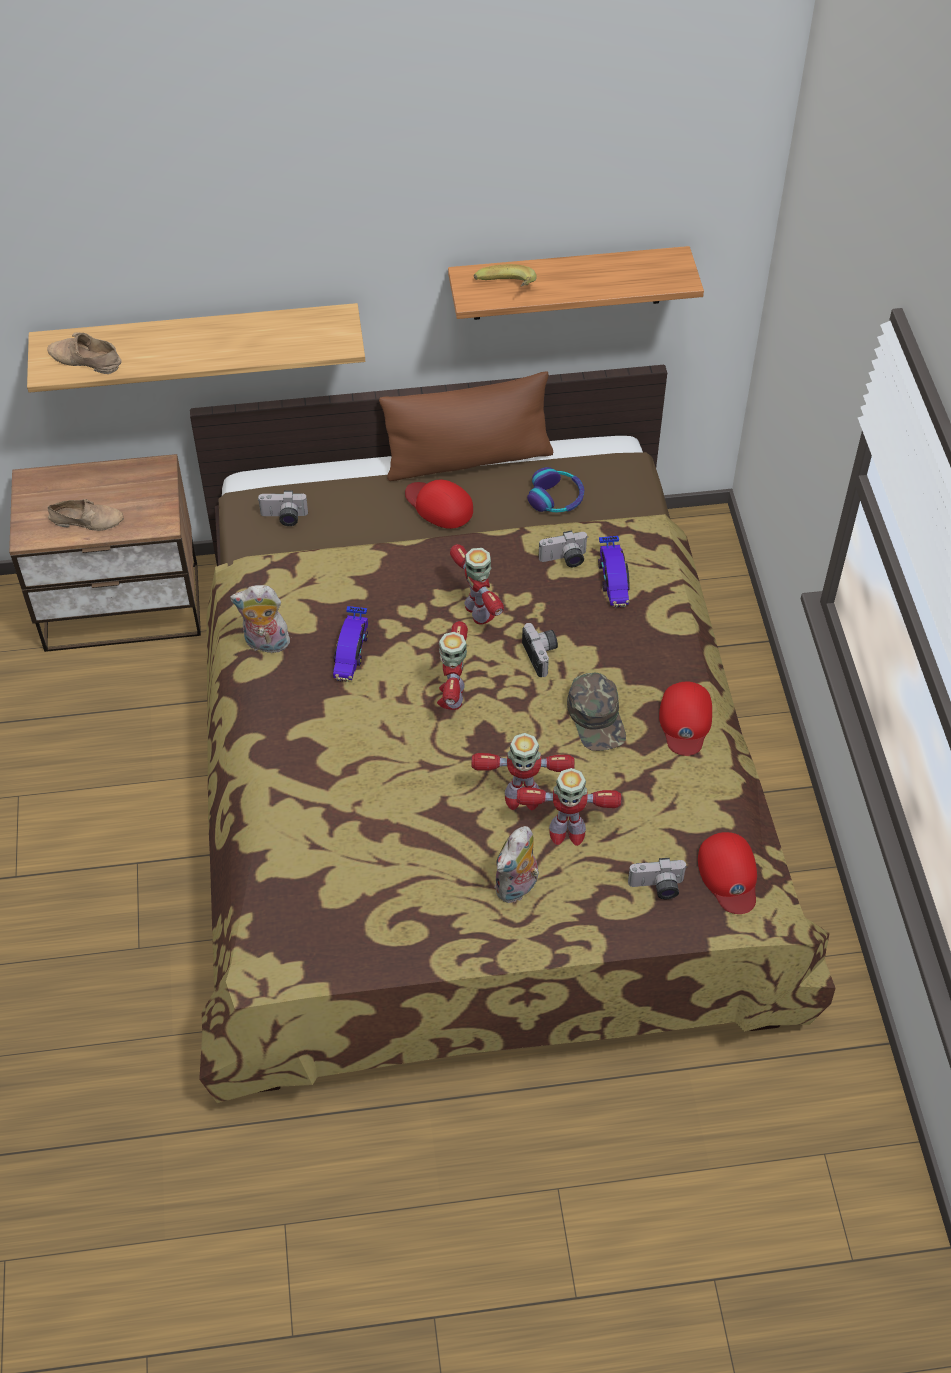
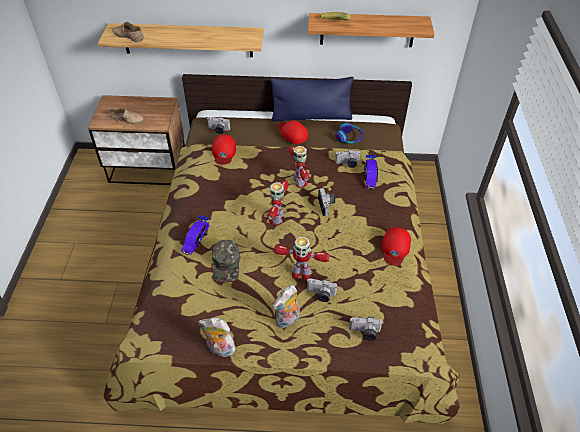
camera: 10 degrees right, 5 degrees down
(265, 644) = (192, 182): plush toy -> plush toy (219, 349)
(350, 651) = (232, 191): toy car -> toy car (196, 239)
(468, 459) = (311, 117): brown pillow -> blue pillow
(566, 832) = (320, 295): toy robot -> camera
(597, 718) = (349, 239): green cap -> green cap (226, 264)
(729, 875) = (406, 332): red cap -> red cap (224, 152)

